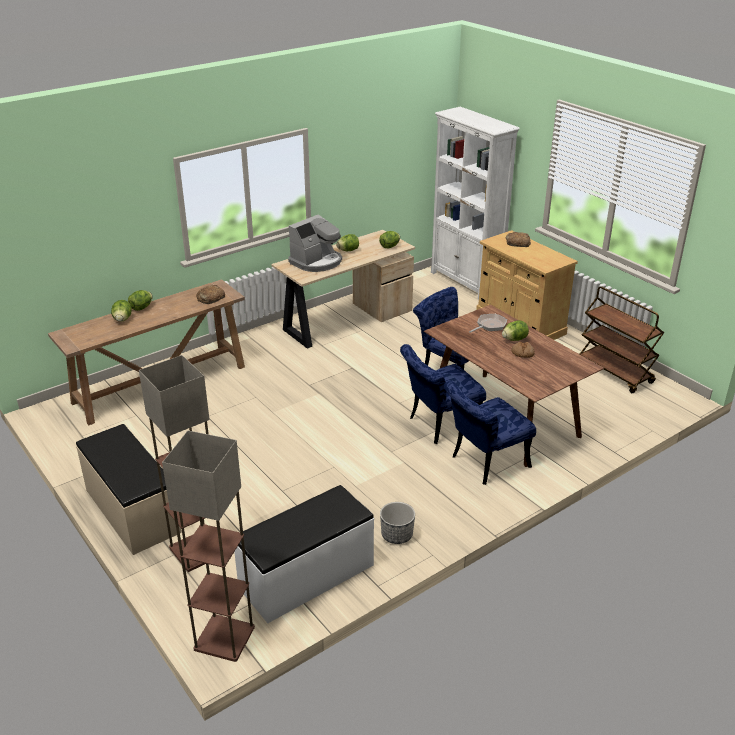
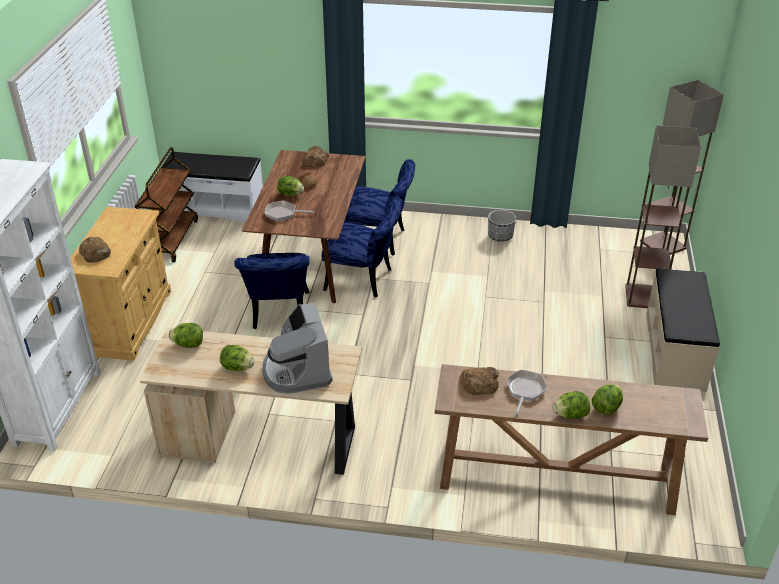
camera: 135 degrees left, 5 degrees up
(180, 306) = (525, 390): none -> frying pan
(307, 577) = (583, 246): white bench -> white bench (215, 207)
(317, 262) = (297, 370): coffee machine -> coffee machine turned 105 degrees counterclockwise
(559, 374) = (315, 160): none -> bread

